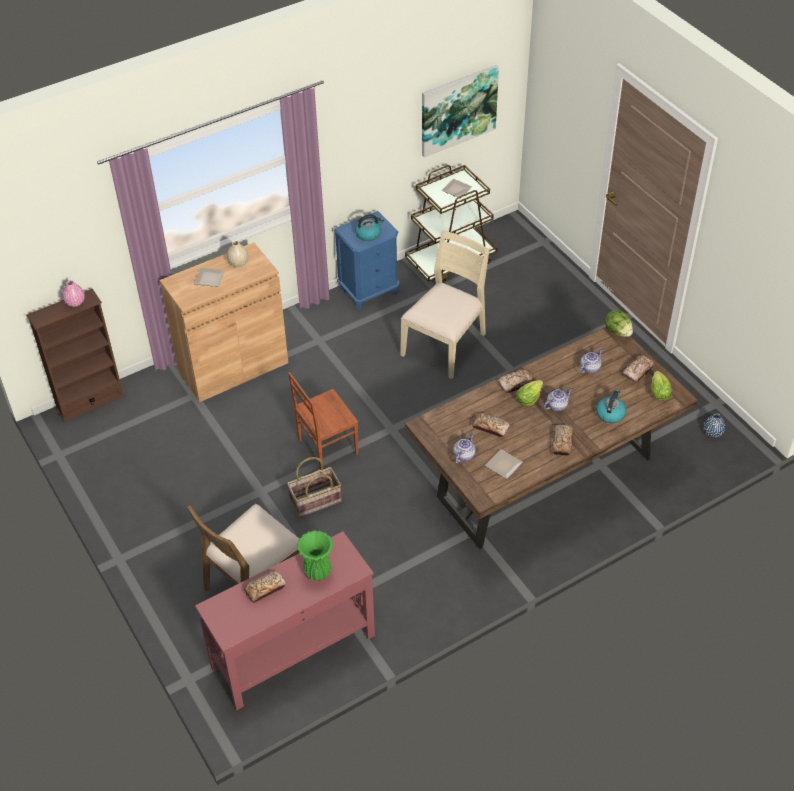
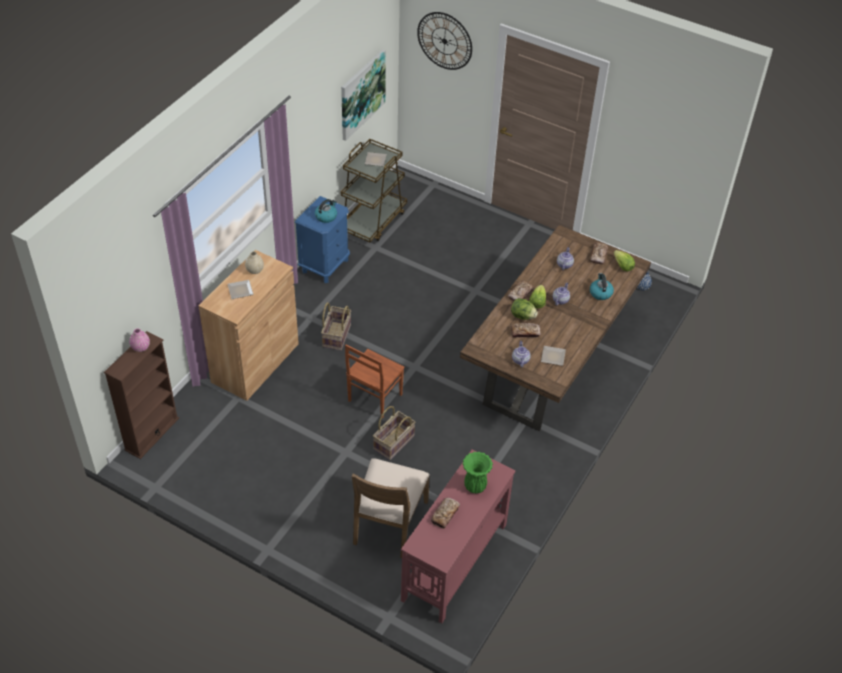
camera: 30 degrees left, 0 degrees up
(332, 368) = (336, 336): none -> basket
(445, 345) = (412, 288): beige chair -> none
(562, 442) = (581, 325): bread -> none
(567, 71) = (444, 41): none -> wall clock
(618, 332) = (565, 231): lettuce -> lettuce (522, 316)

